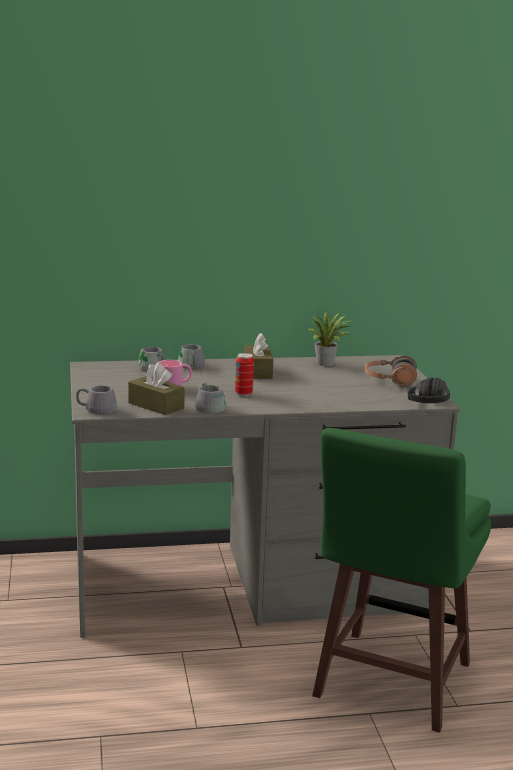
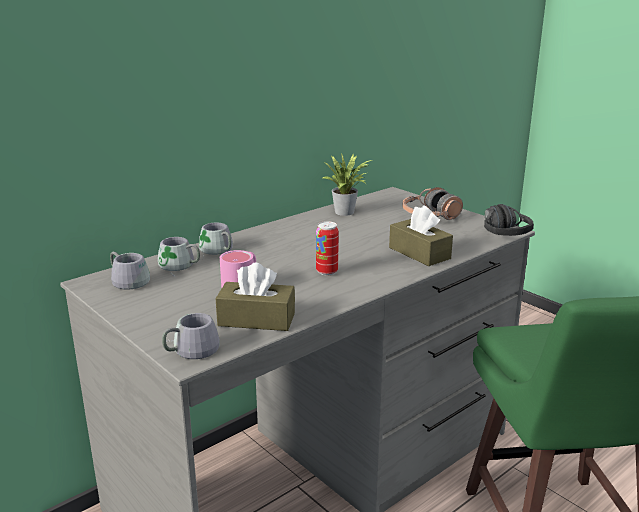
camera: 30 degrees left, 5 degrees up
(212, 407) = (321, 301): grey mug -> grey mug (131, 279)
(257, 371) = (296, 238): brown tissue box -> brown tissue box (419, 253)

